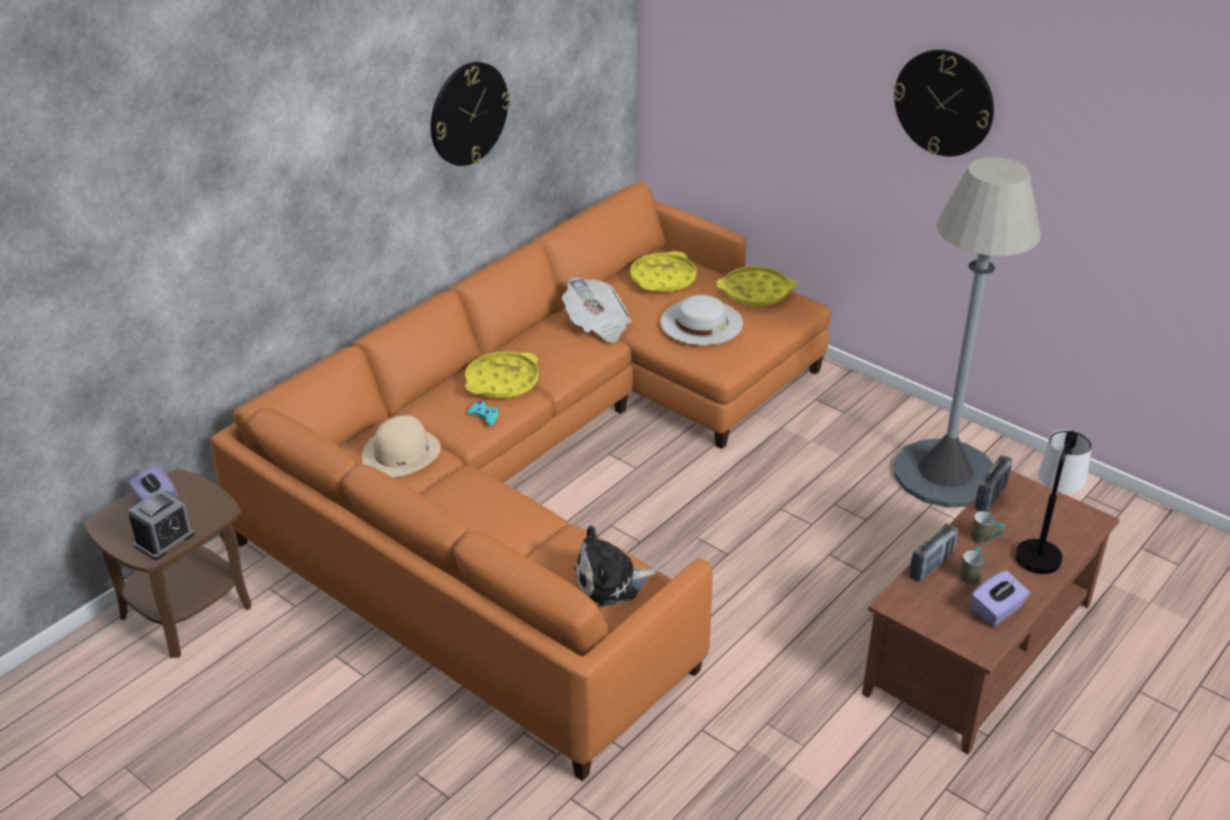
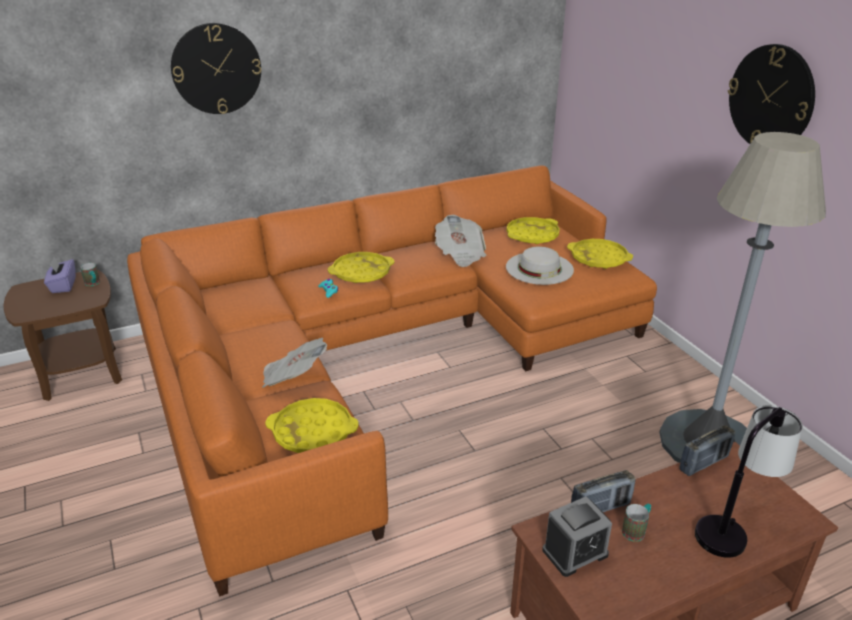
camera: 25 degrees right, 5 degrees down
(164, 540) = (42, 308): alarm clock -> alarm clock (575, 552)
(401, 453) = (251, 299): beige hat -> none
(468, 113) = (389, 69): wall clock -> wall clock (216, 69)
(538, 531) = (294, 377): none -> newspaper
(610, 582) = (313, 432): plush toy -> yellow tray
(985, 539) = (673, 501): mug -> mug (93, 284)
(997, 611) = (641, 577): purple tissue box -> none

